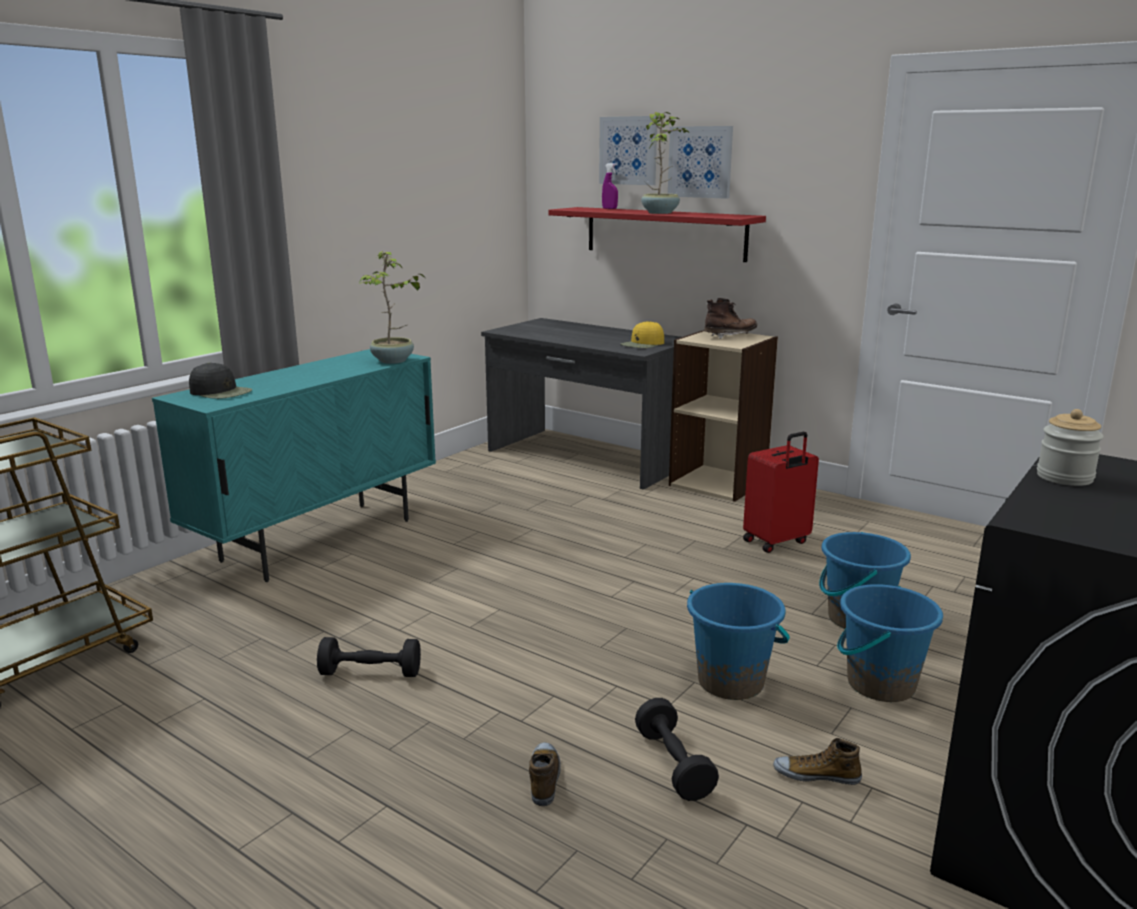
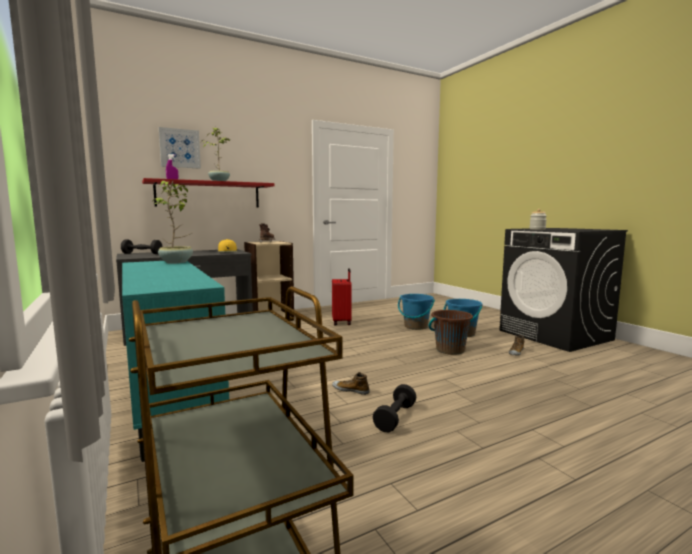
camera: 65 degrees left, 10 degrees down
(221, 392) = (163, 283): black cap -> none
(545, 778) = (513, 391): shoe -> shoe (350, 390)
(674, 765) = (506, 369): black dumbbell -> black dumbbell (142, 254)
(700, 162) = (227, 157): picture -> none
(731, 682) = (450, 350): blue bucket -> brown bucket

